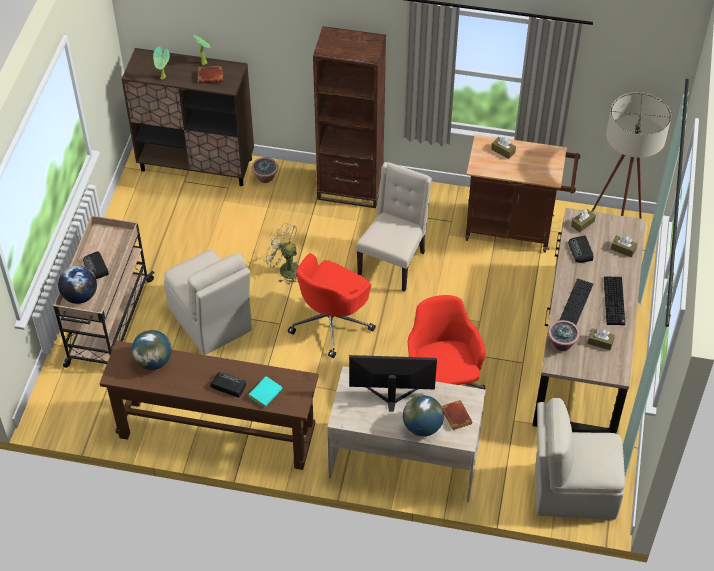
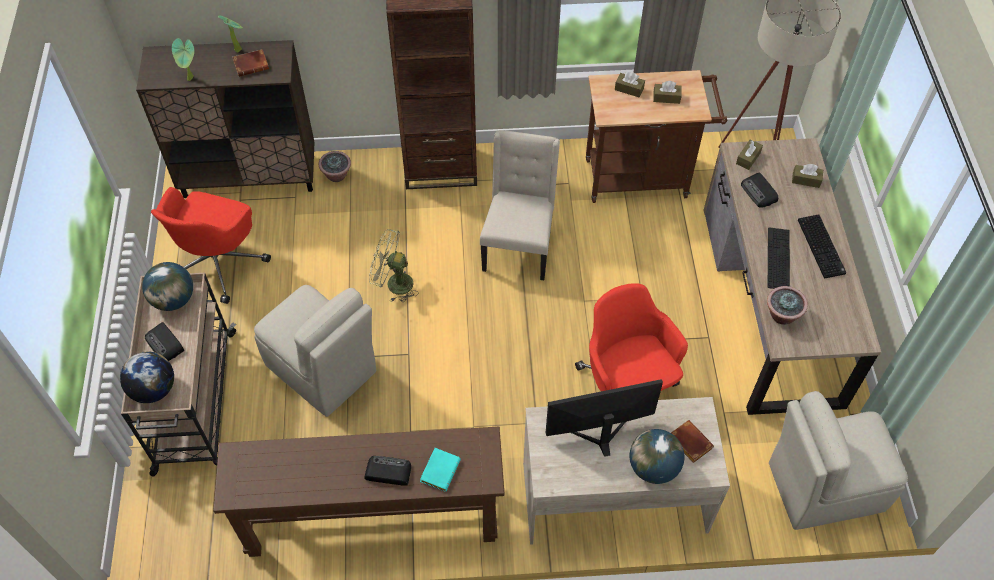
camera: 15 degrees left, 5 degrees up
(153, 361) = (278, 460): globe -> globe (173, 299)
(332, 322) = (470, 338): red office chair -> red office chair (219, 262)
(600, 342) = (825, 302): brown tissue box -> brown tissue box (666, 97)

